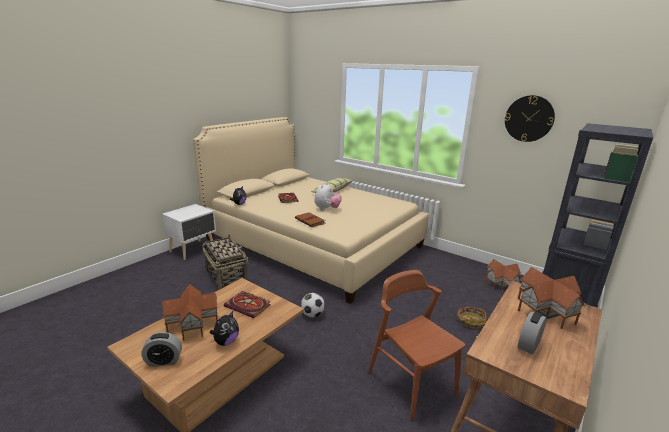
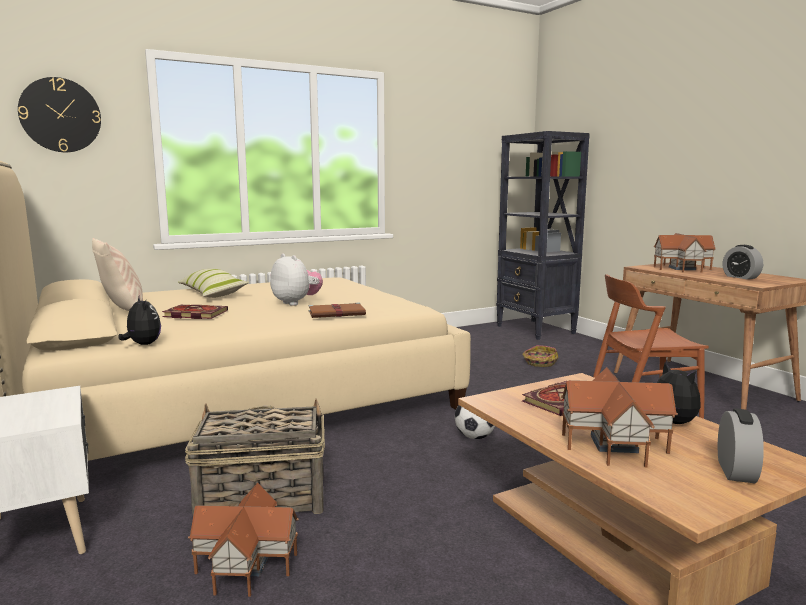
camera: 65 degrees left, 10 degrees down
(285, 188) = (123, 311): none -> beige pillow
(501, 284) = (477, 336): toy house -> toy house (248, 565)
(529, 118) = (444, 137): wall clock -> wall clock (60, 115)

